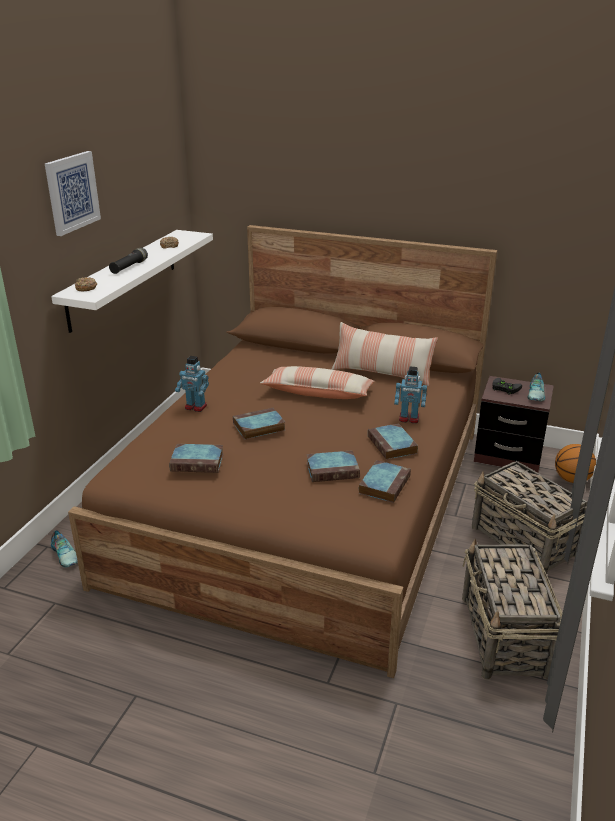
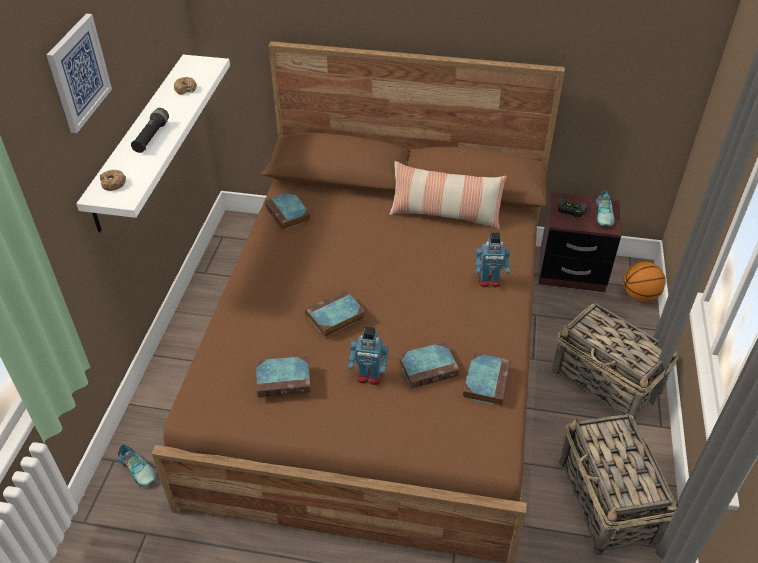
camera: 10 degrees left, 15 degrees up
(195, 407) = (255, 293): toy robot -> toy robot (369, 376)
(318, 393) = (384, 254): pillow -> none
(393, 445) = (482, 323): book -> book (288, 214)

